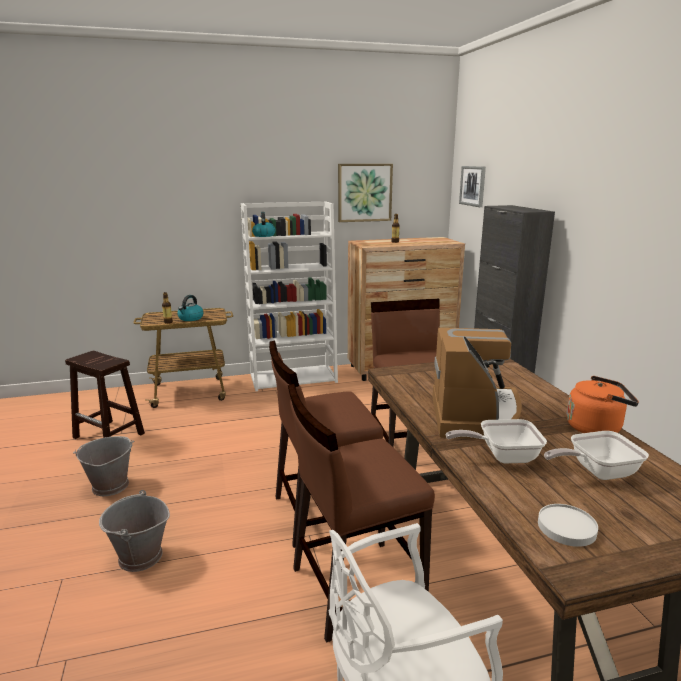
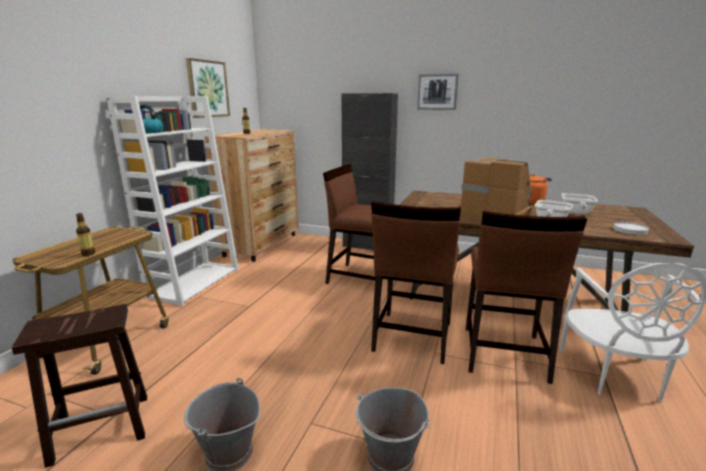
camera: 55 degrees left, 0 degrees up
(190, 318) = (106, 243): kettle -> none
(473, 186) = (290, 84): picture -> picture (437, 91)

